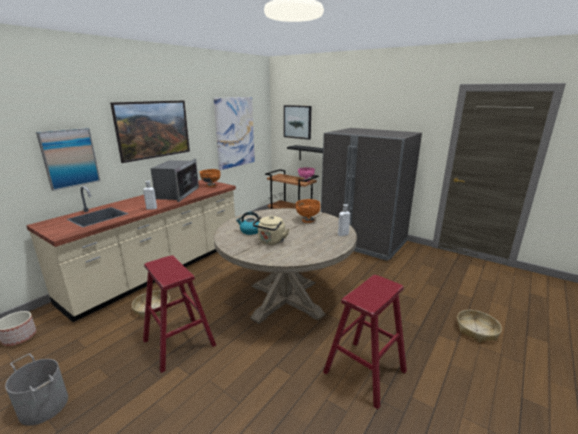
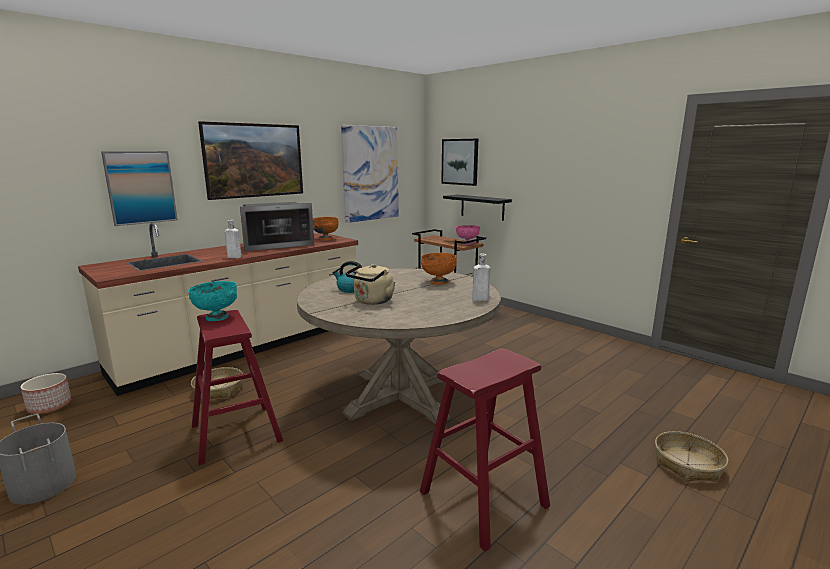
camera: 10 degrees right, 5 degrees down
(161, 264) = (217, 317): none -> turquoise bowl
(177, 193) = (276, 245): microwave -> microwave turned 45 degrees clockwise
(363, 242) = (542, 333): grey fridge -> none

